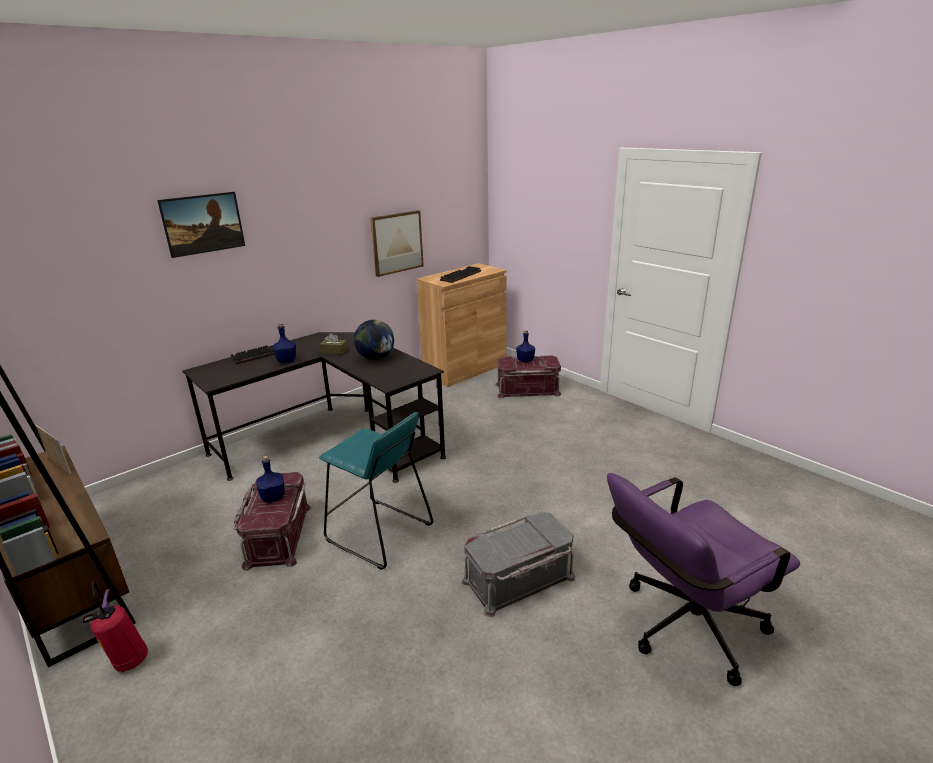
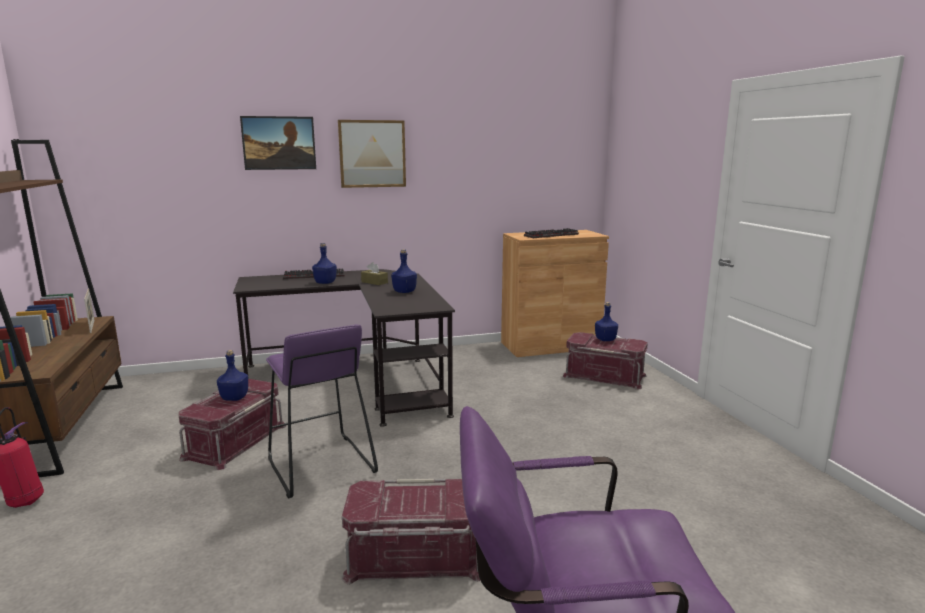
camera: 25 degrees right, 10 degrees down
(375, 358) = (404, 291): globe -> blue bottle
(378, 533) = (320, 465): turquoise stool -> purple stool
(396, 242) = (484, 191): picture -> picture (372, 154)
(519, 580) = (414, 557): grey storage box -> red storage box

